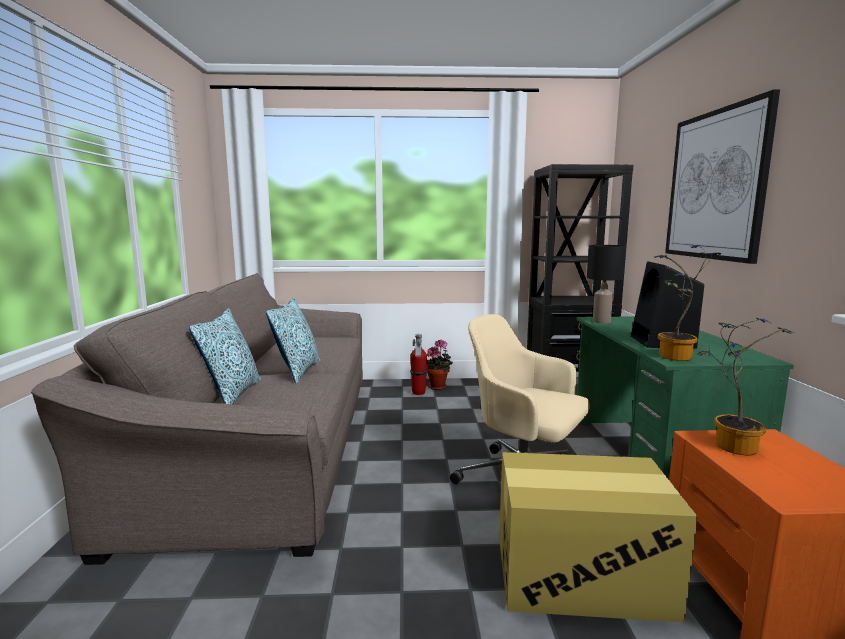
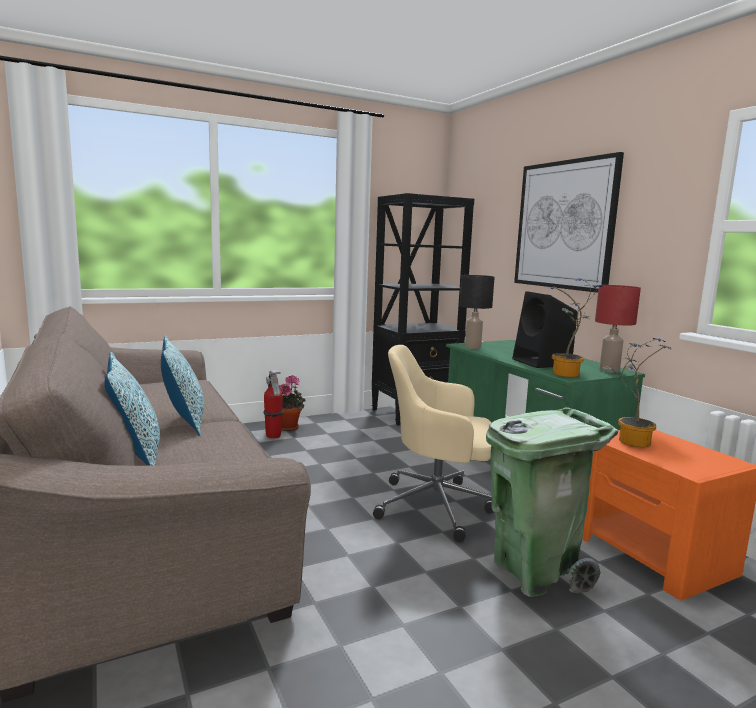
camera: 25 degrees left, 0 degrees up
(581, 575) = (535, 572): cardboard box -> green trash can
(745, 357) = (610, 370): none -> red table lamp

